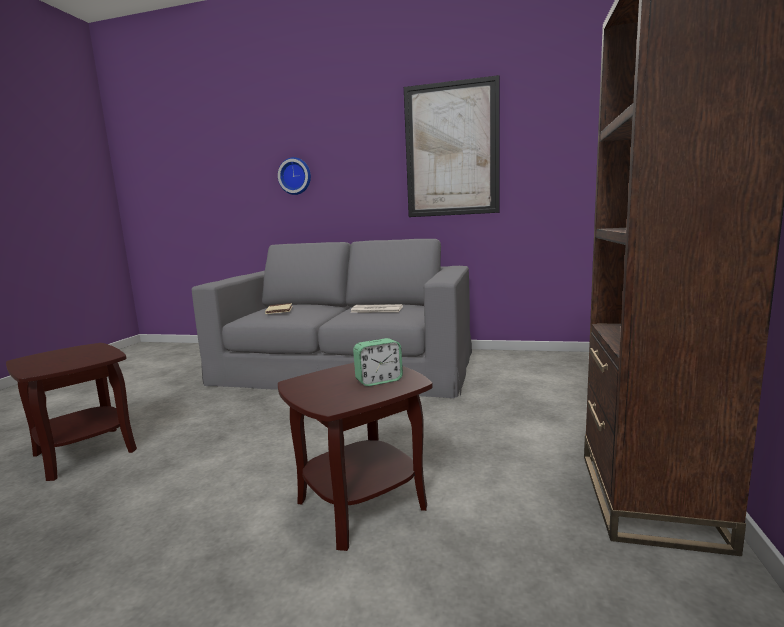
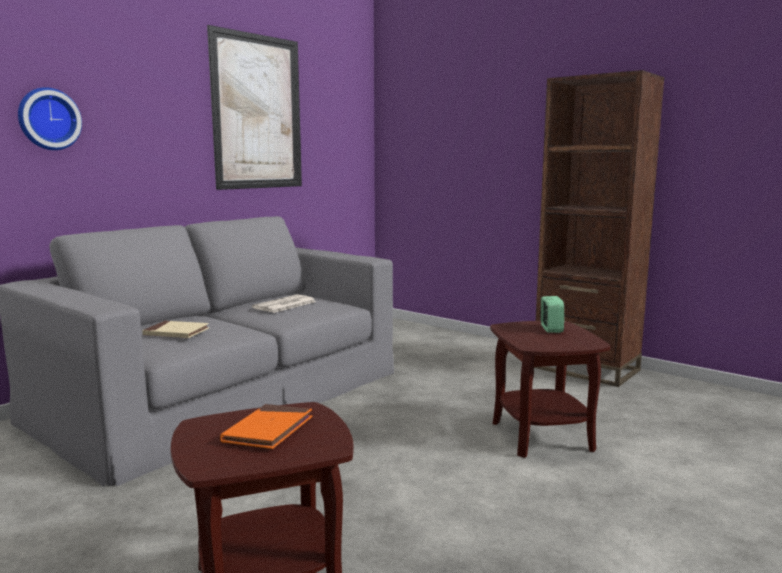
camera: 65 degrees left, 0 degrees up
(73, 357) = (268, 430): none -> orange book

